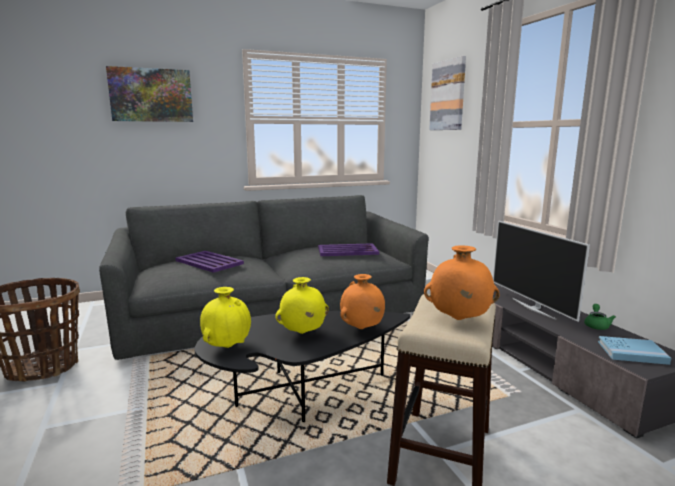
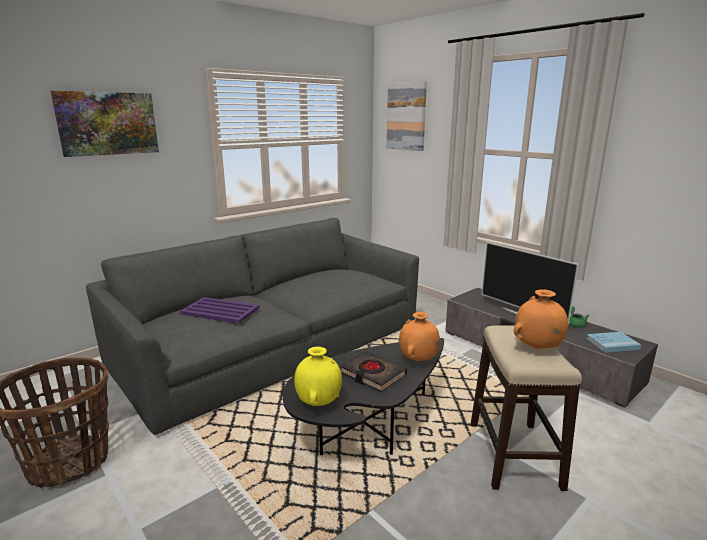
camera: 20 degrees left, 5 degrees up
(302, 333) = (372, 374): yellow vase -> black book
(347, 251) = (344, 279): purple tray -> none

